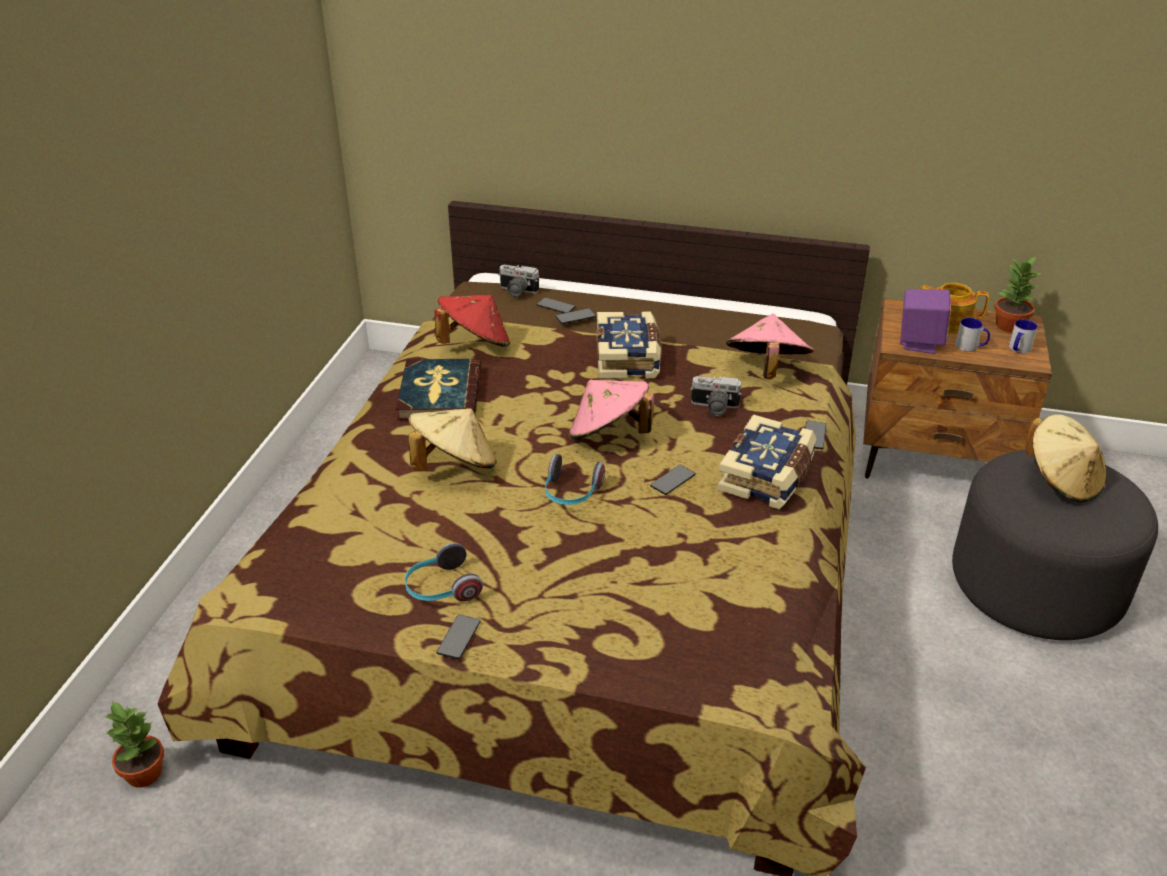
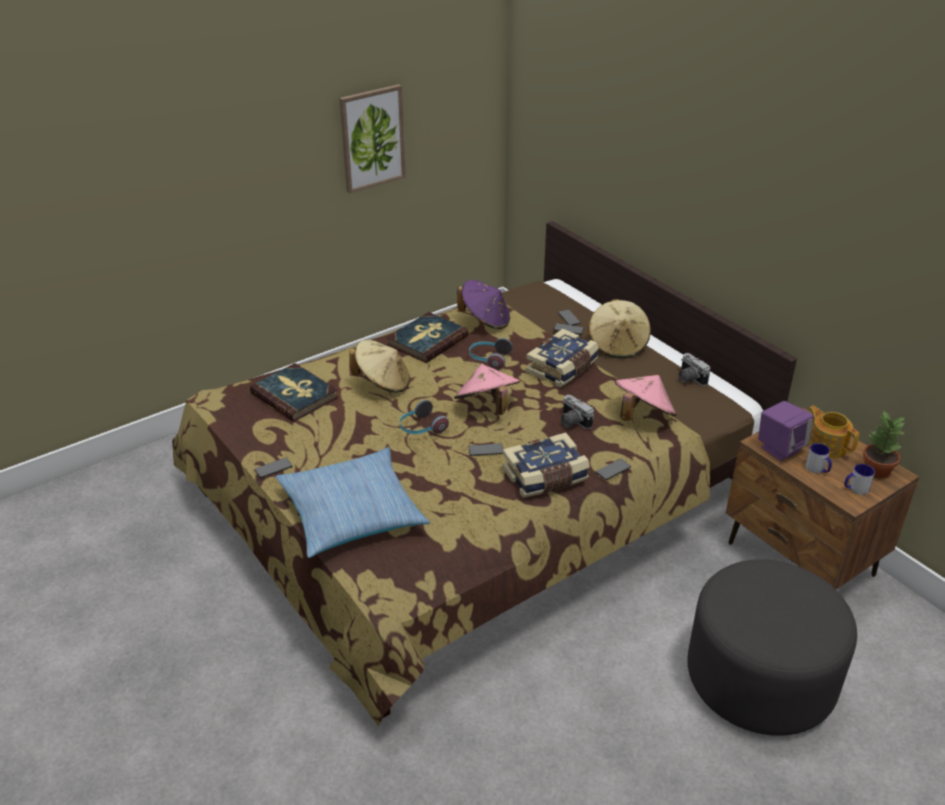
camera: 40 degrees right, 0 degrees up
(143, 773) = (161, 476): potted plant -> none
(222, 143) = (372, 138): none -> picture
(360, 534) = (295, 395): none -> book
(441, 589) = (296, 441): headphones -> headphones (489, 359)
(475, 344) = (485, 320): red hat -> purple hat
(516, 292) = (558, 299): camera -> camera (689, 378)
(628, 632) = (352, 512): none -> pillow
(1061, 480) = (787, 597): beige hat -> beige hat (618, 345)

